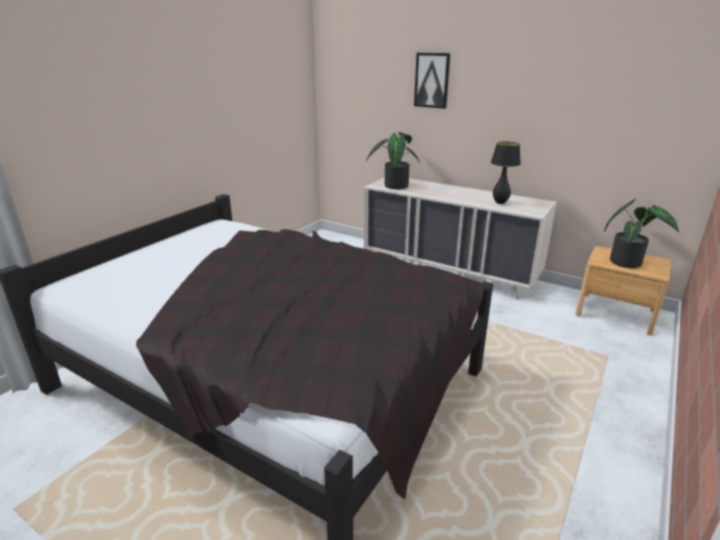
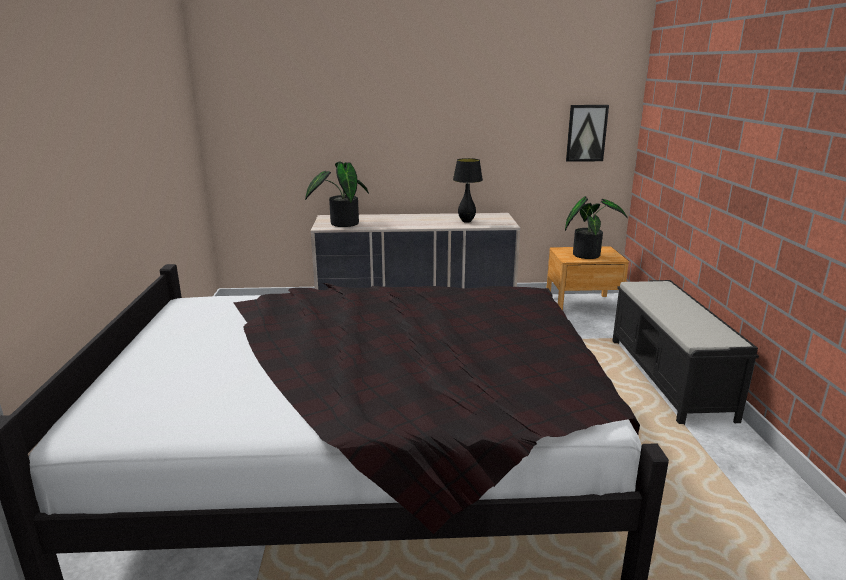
camera: 35 degrees left, 5 degrees down
(432, 80) = (361, 102): picture -> picture (586, 133)
(623, 417) = (669, 378): none -> black bench

